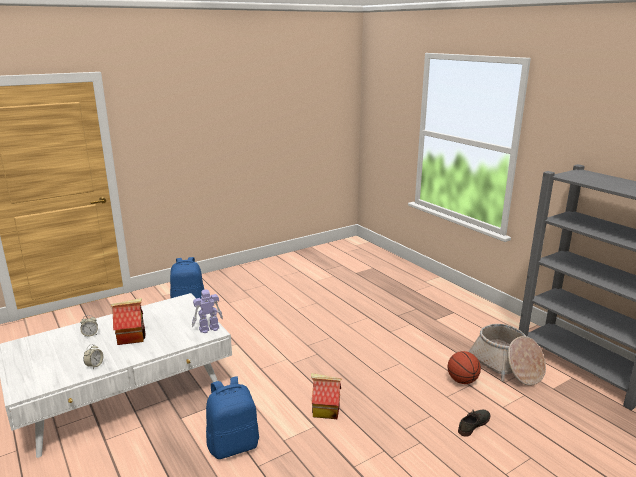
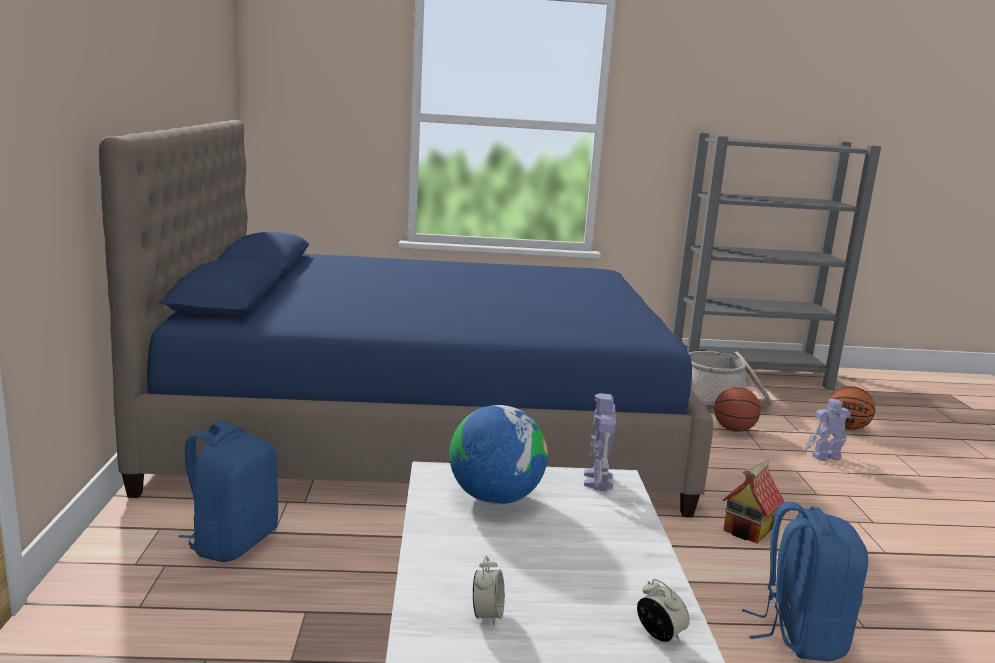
camera: 60 degrees left, 5 degrees down
(132, 337) = (559, 563): toy house -> none
(173, 314) = (495, 498): none -> globe
(322, 299) = (423, 428): none -> blue bed
(473, 424) = (825, 456): grey shoe -> toy robot
(548, 427) = (847, 428): none -> basketball

